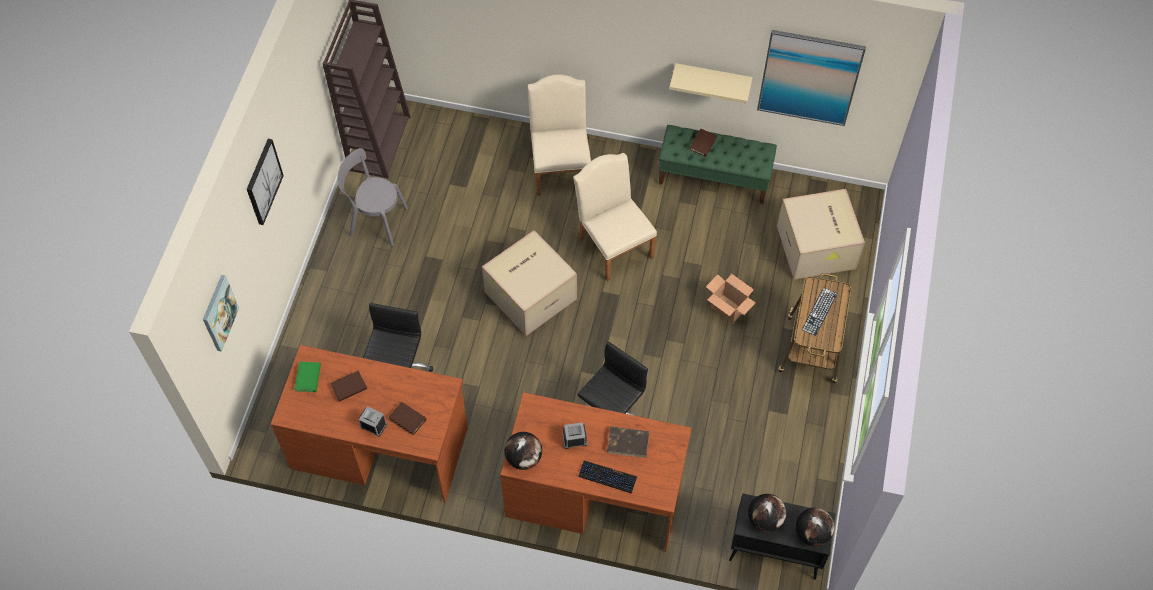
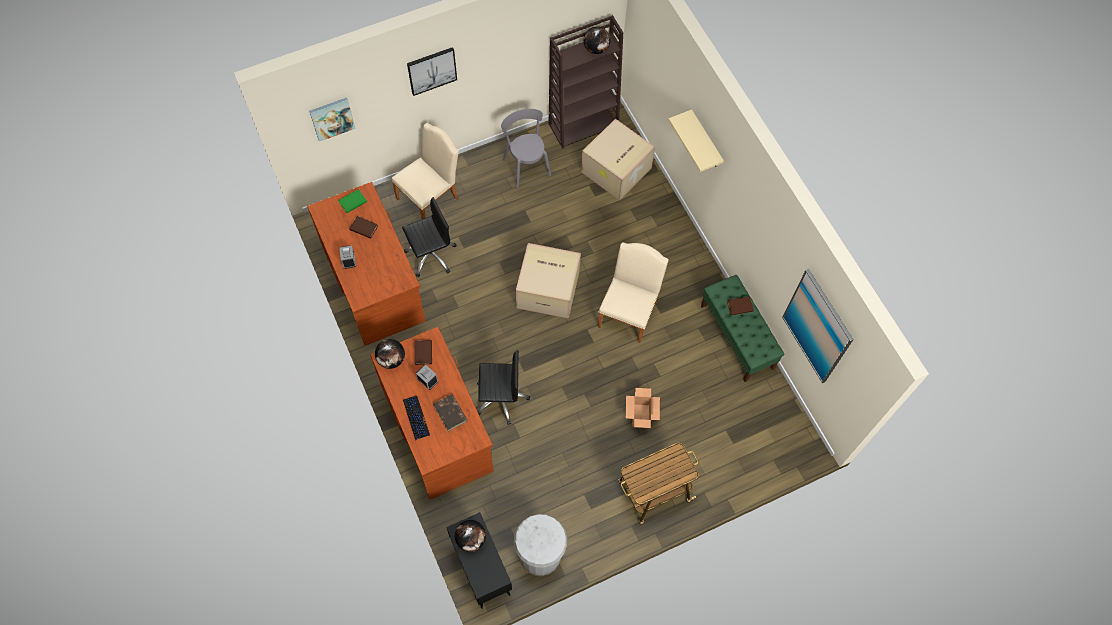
camera: 50 degrees right, 5 degrees up
(407, 419) = (367, 275): brown book -> brown book (423, 353)
(560, 166) = (660, 237): beige chair -> beige chair (431, 196)
(712, 78) = (769, 268): beige shelf -> beige shelf (706, 141)
(799, 489) = (540, 554): none -> white trash can
(812, 533) = (484, 577): globe -> globe (596, 49)
(817, 248) = (740, 441): cardboard box -> cardboard box (616, 171)
(819, 311) = (659, 469): keyboard -> none

